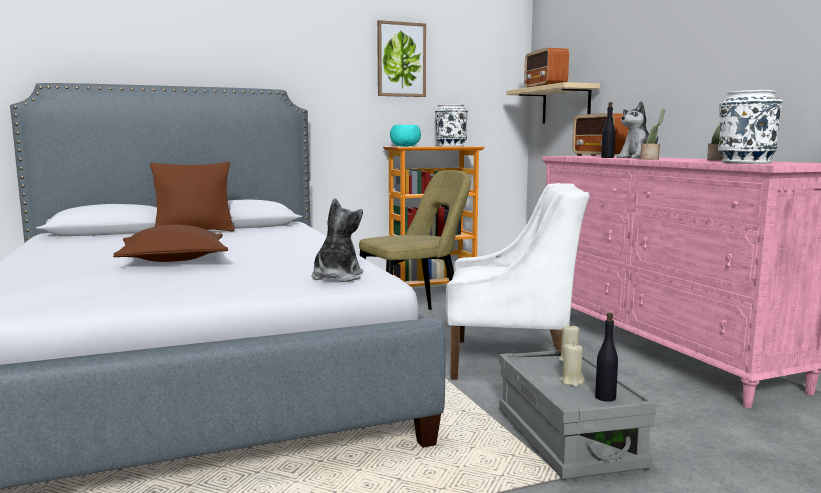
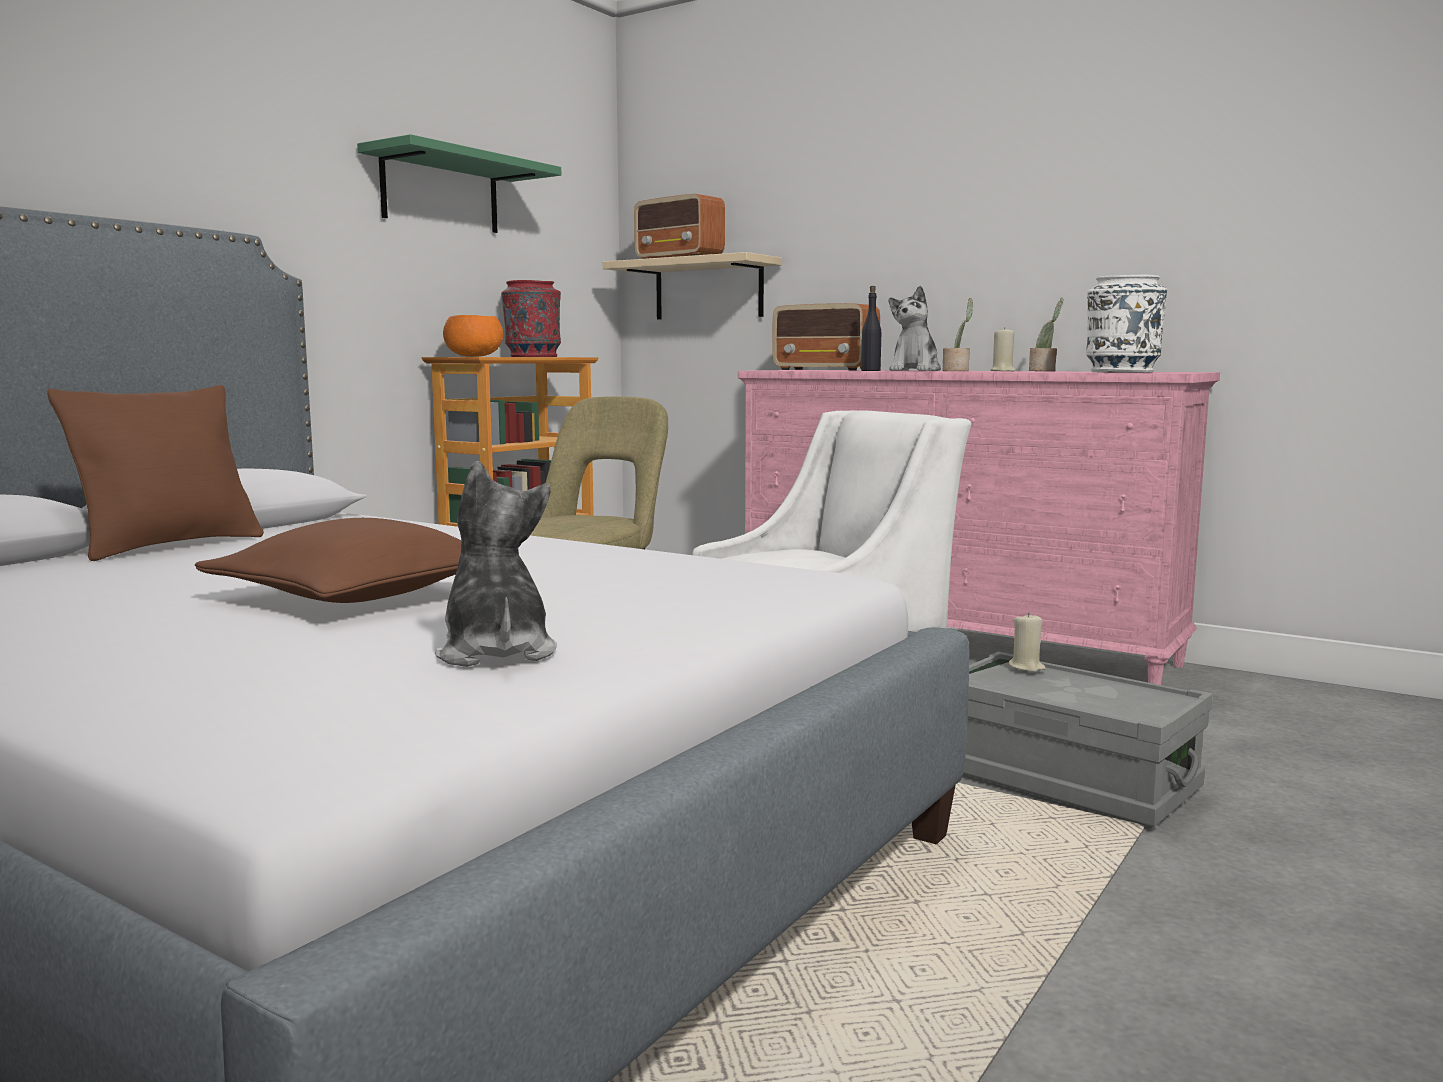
camera: 35 degrees left, 0 degrees up
(336, 277) = (768, 582): plush toy -> plush toy (495, 653)
(401, 59) = (440, 192): picture -> green shelf
(405, 146) = (474, 356): turquoise bowl -> orange bowl
(450, 146) = (532, 356): white vase -> red vase
(572, 381) = (1081, 692): beige candle -> beige candle (1003, 371)
(605, 397) = (1152, 702): black bottle -> none

